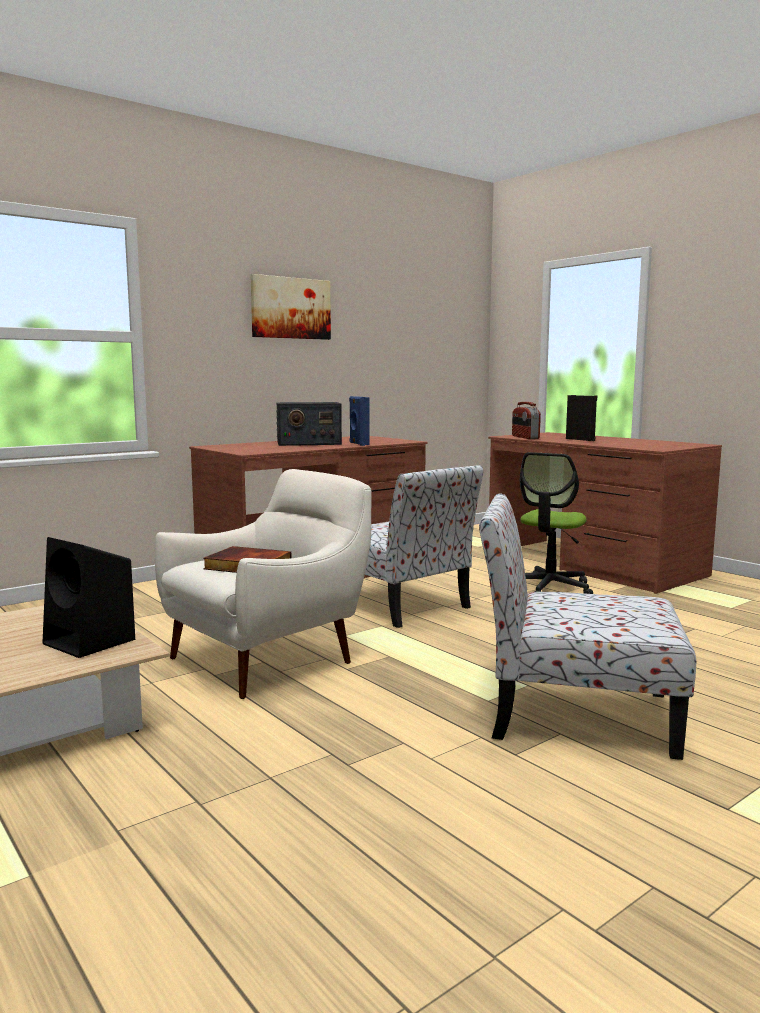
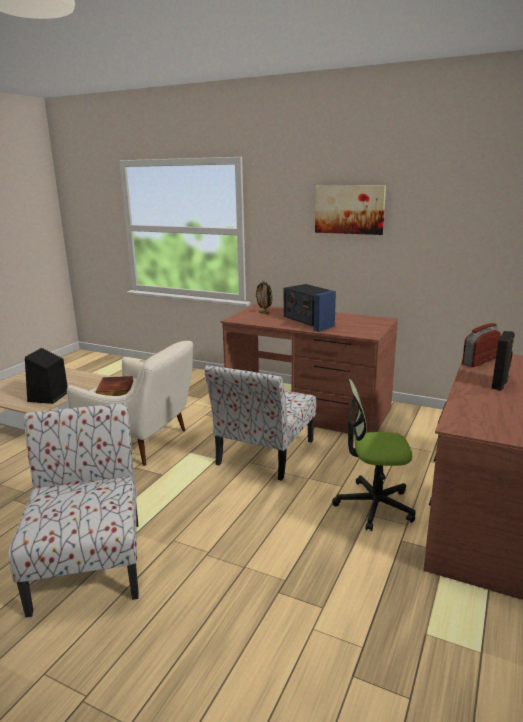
camera: 65 degrees right, 10 degrees up
(246, 447) = (264, 313): none -> picture frame

